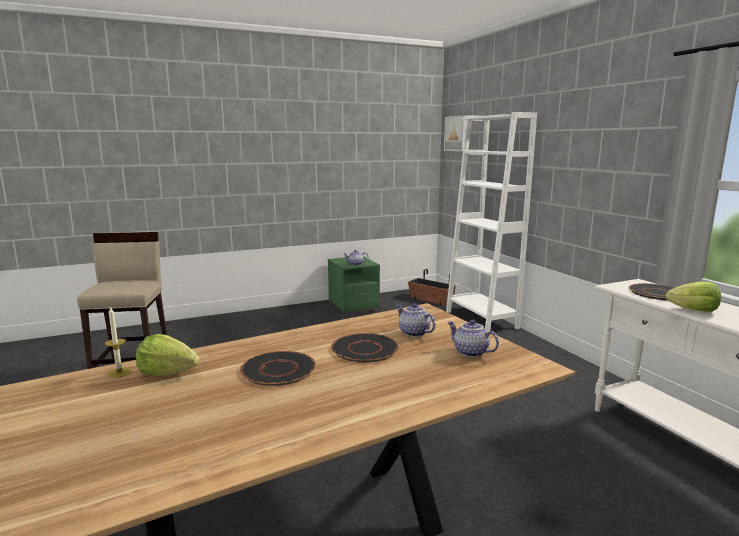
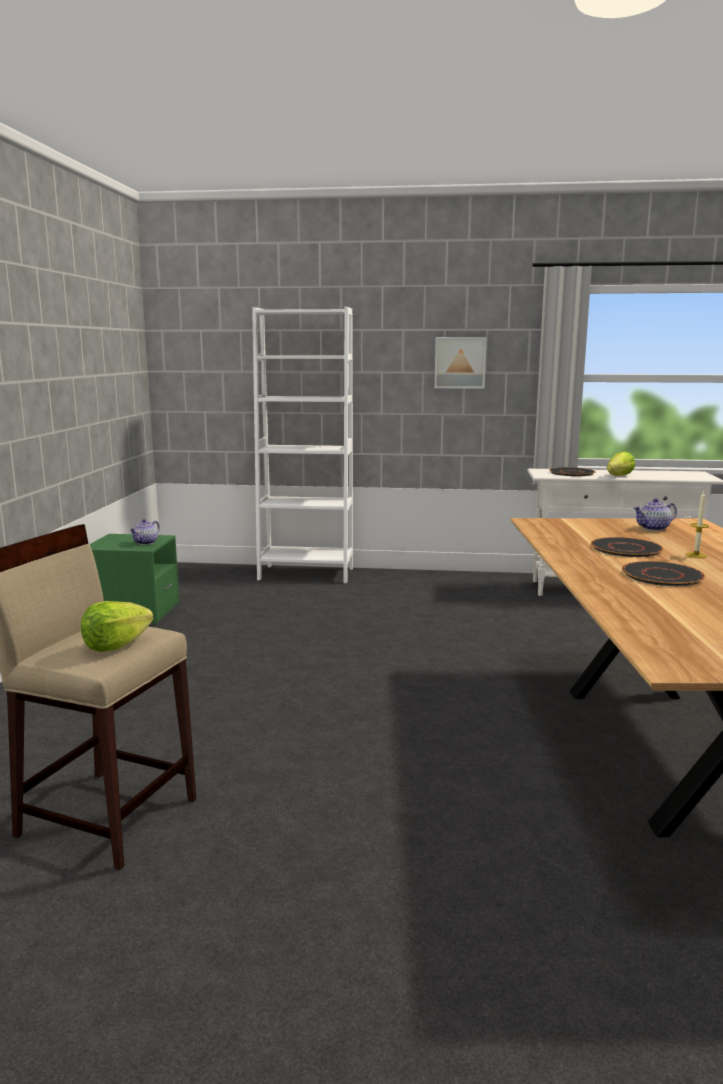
camera: 60 degrees left, 0 degrees up
(119, 372) = (638, 627): candle -> candle (696, 555)
(167, 373) = (649, 609): lettuce -> lettuce (116, 645)
(413, 333) = (595, 533): teapot -> none
(431, 300) = (206, 575): planter -> none
(457, 133) = (189, 331): picture -> picture (460, 362)

